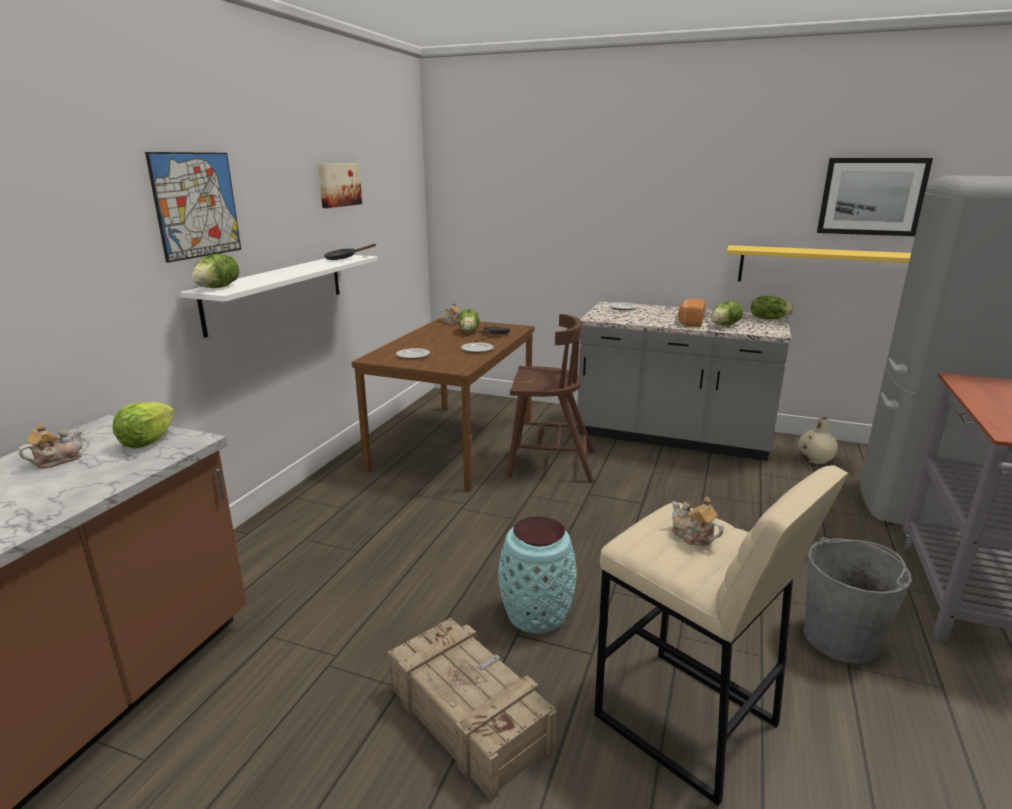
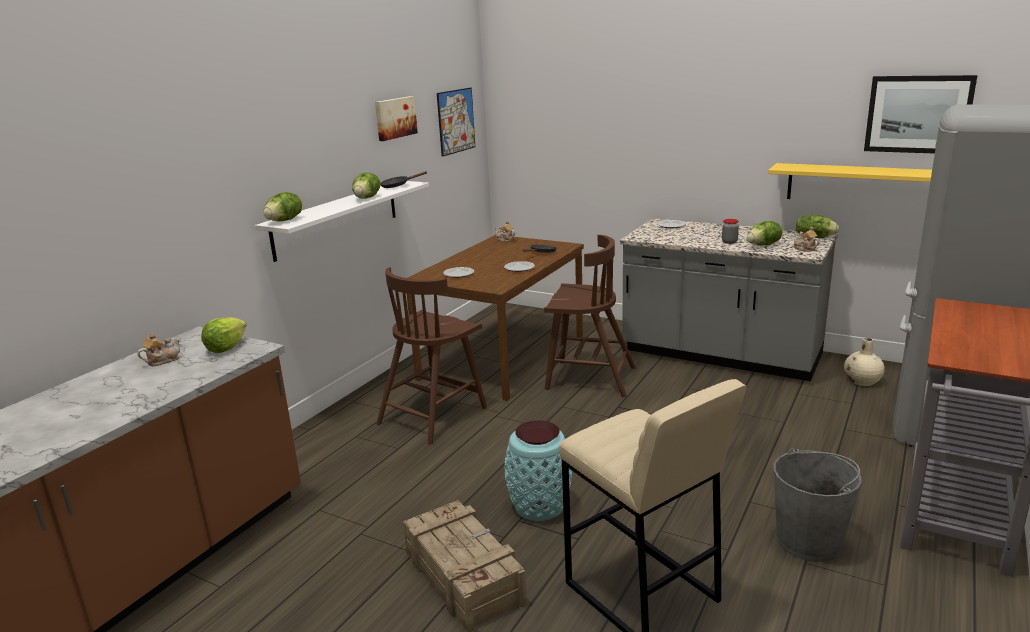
camera: 10 degrees right, 0 degrees up
(196, 205) = (268, 152): picture -> picture (456, 121)
(392, 509) = (434, 414): none -> brown chair
(469, 331) = (518, 249): lettuce -> lettuce (367, 198)
(690, 322) = (729, 242): bread -> jar
(692, 536) = (634, 435): teapot -> teapot (804, 249)

